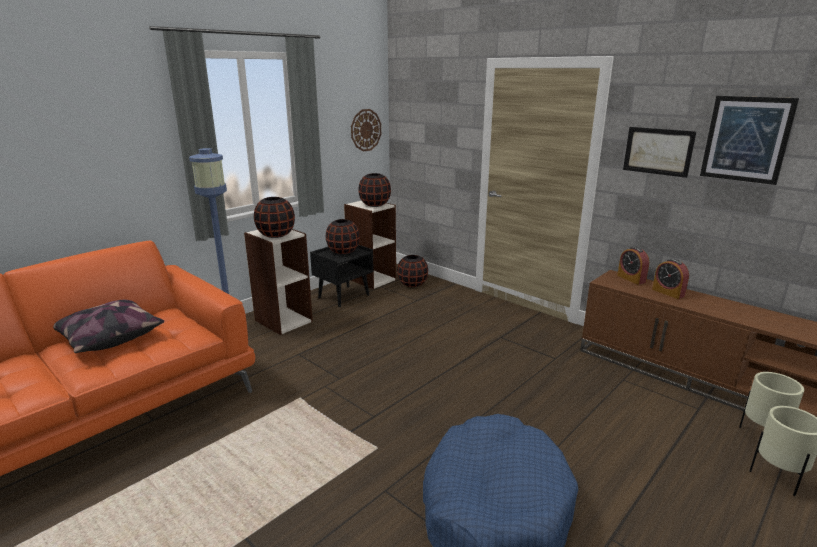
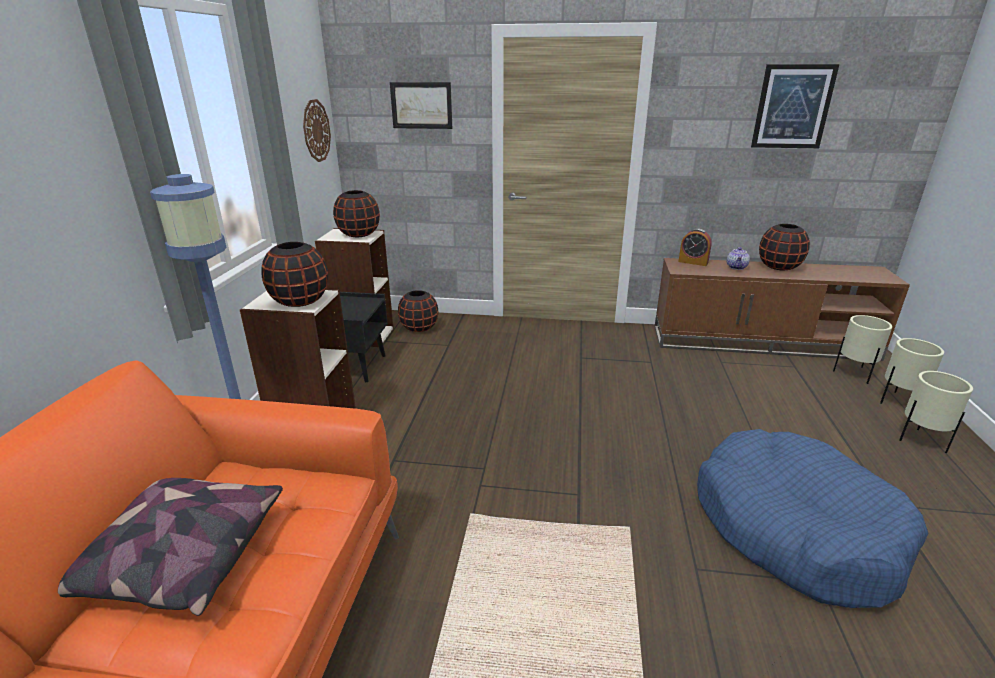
camera: 35 degrees left, 5 degrees up
(343, 251) = (347, 306): black vase -> black vase (779, 267)
(658, 151) = (708, 126): picture -> picture (421, 105)
(668, 292) = (737, 267): alarm clock -> teapot
(741, 517) = (921, 441): none -> beige planter

